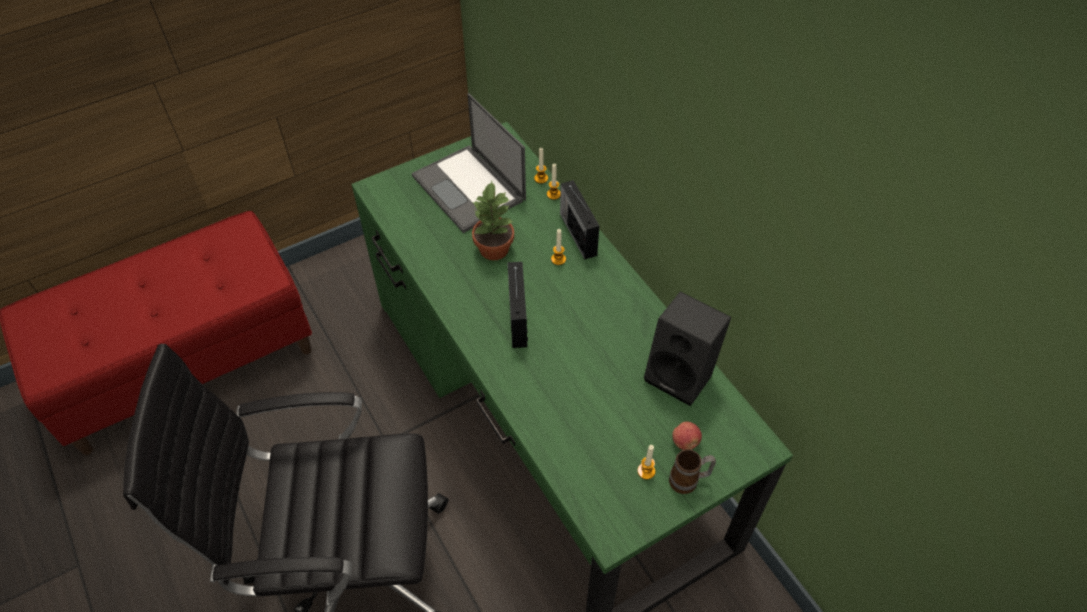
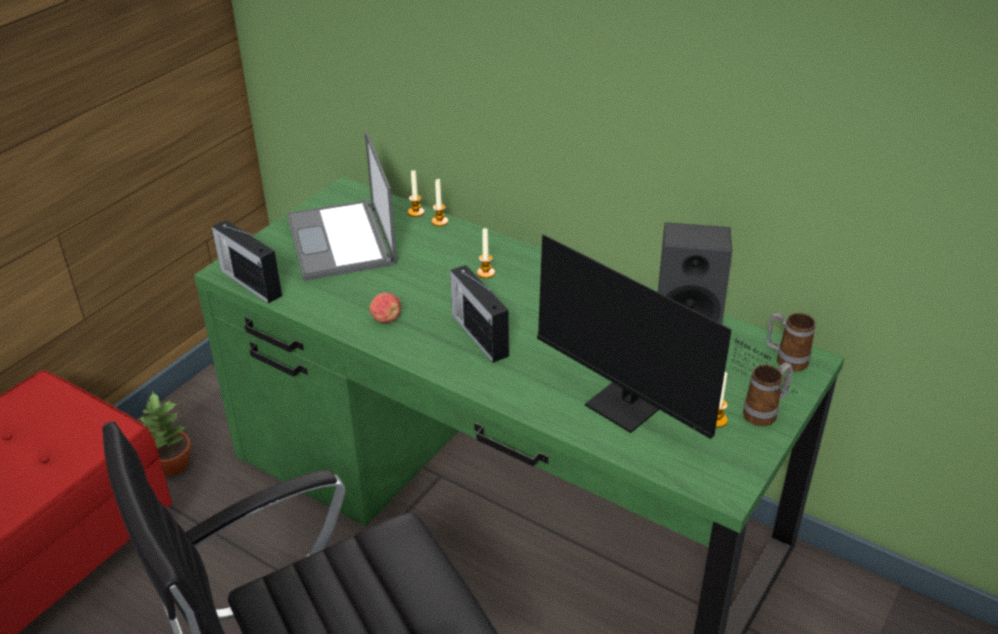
camera: 25 degrees left, 15 degrees down
(470, 188) = (342, 241): laptop -> laptop turned 45 degrees clockwise
(493, 249) = (407, 285): potted plant -> potted plant (172, 465)
(578, 233) = (490, 246): radio -> radio (250, 282)
(587, 435) = (632, 411): none -> monitor
(685, 442) = (735, 382): apple -> apple (386, 319)
(740, 437) = (785, 360): none -> mug

